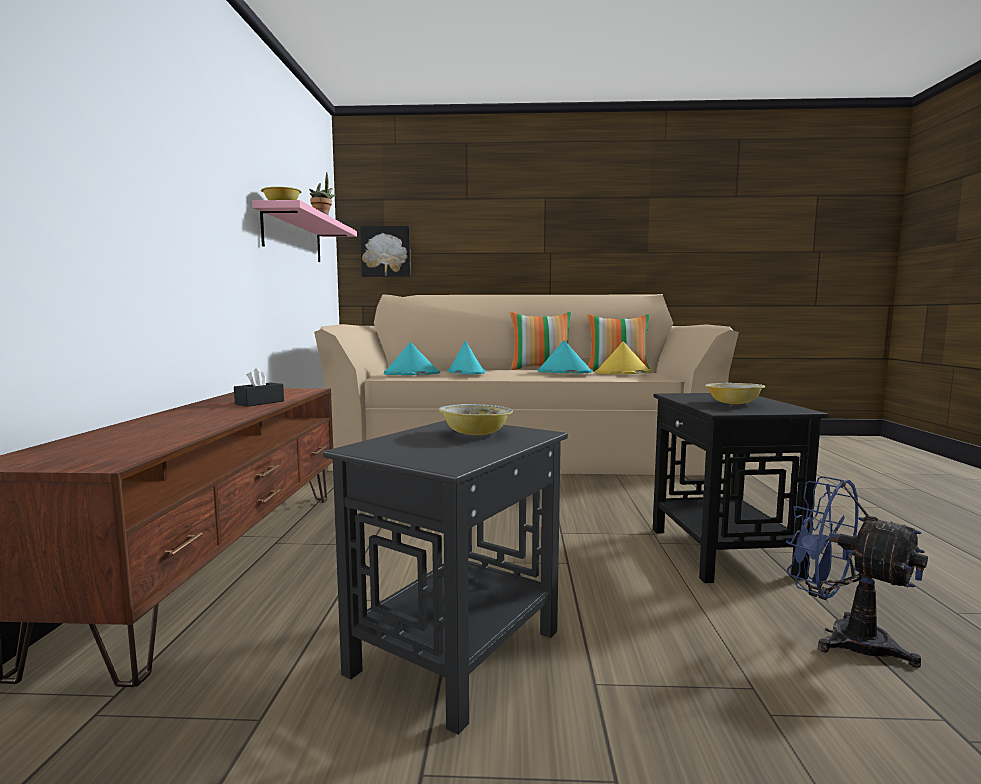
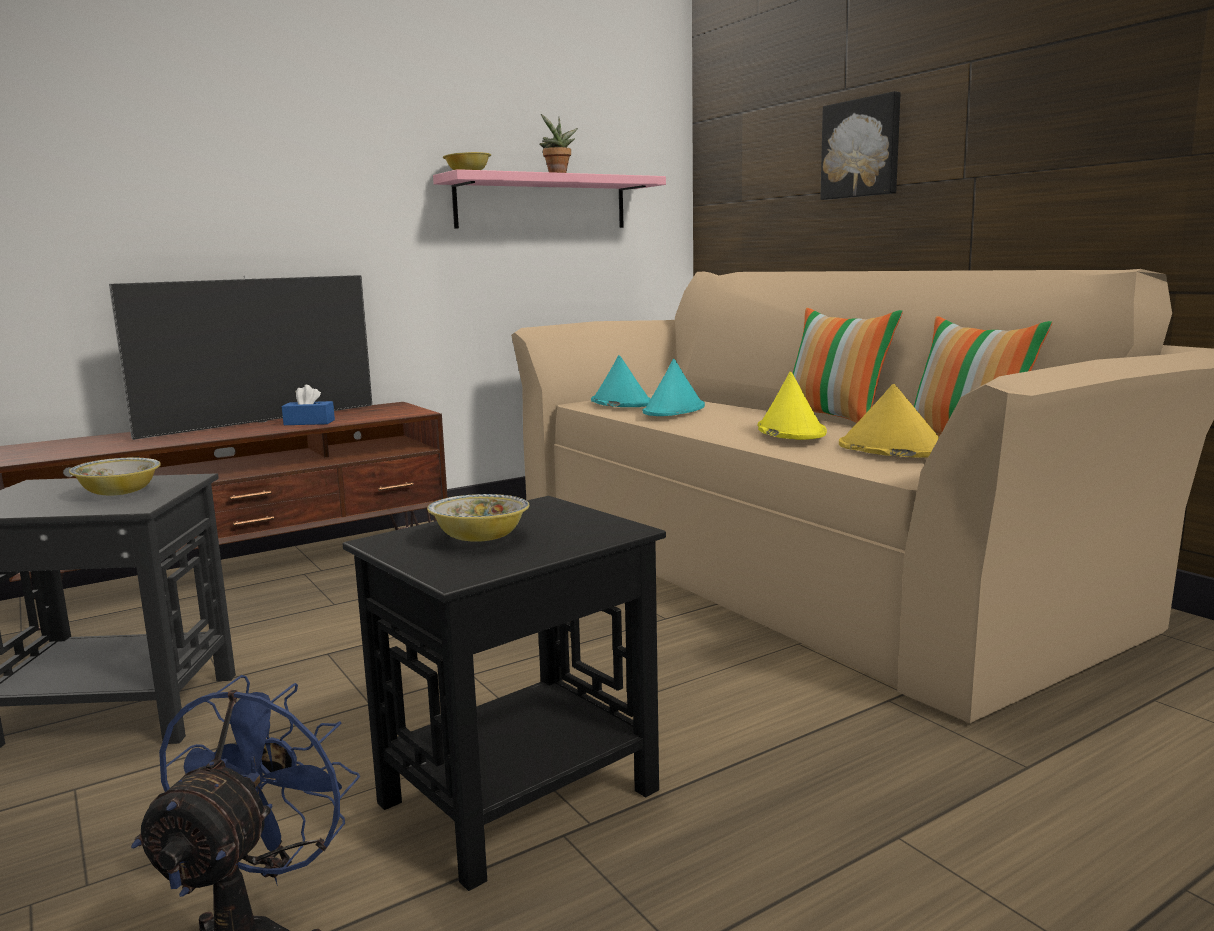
camera: 55 degrees right, 5 degrees up
(206, 408) = (262, 422): none -> television
(259, 403) = (309, 422): black tissue box -> blue tissue box
(386, 251) = (740, 198): picture -> picture (862, 148)
(564, 372) = (790, 431): turquoise hat -> yellow hat

